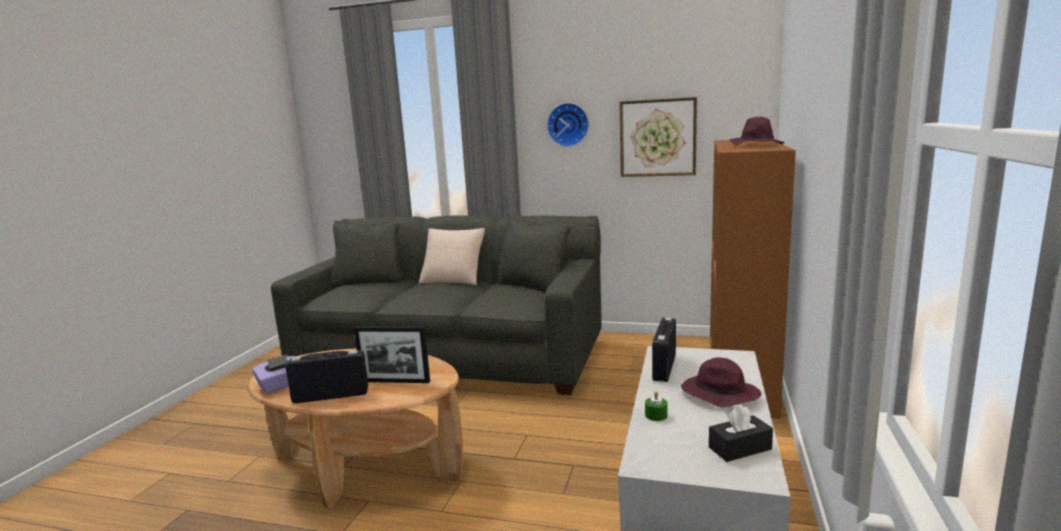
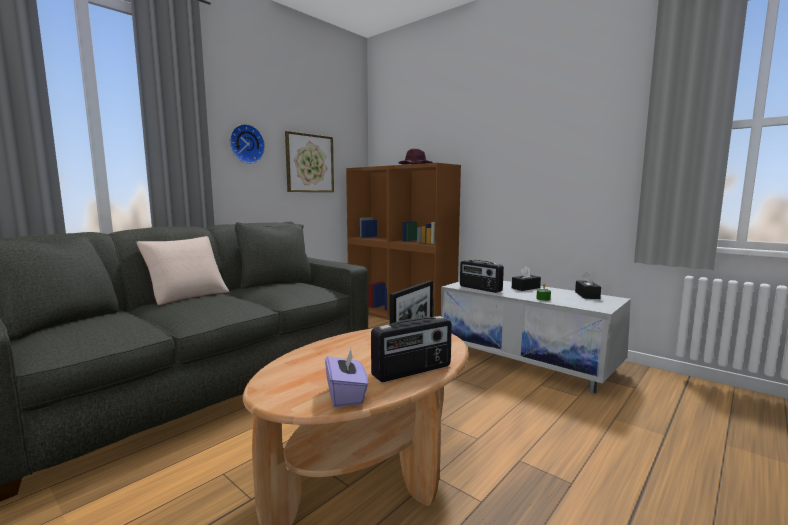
camera: 65 degrees left, 5 degrees down
(331, 395) = (412, 371): radio -> radio turned 135 degrees counterclockwise
(718, 394) = (525, 288): purple hat -> black tissue box

